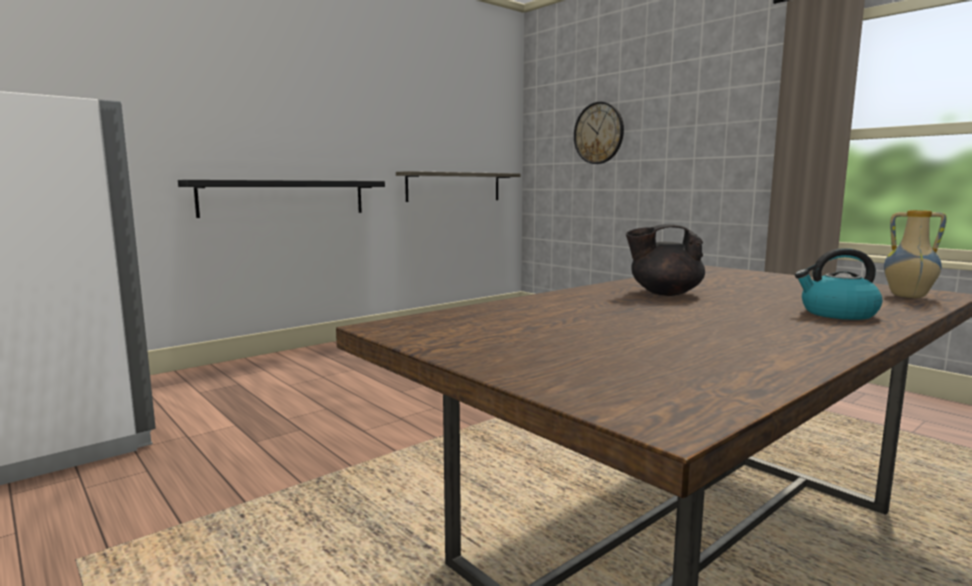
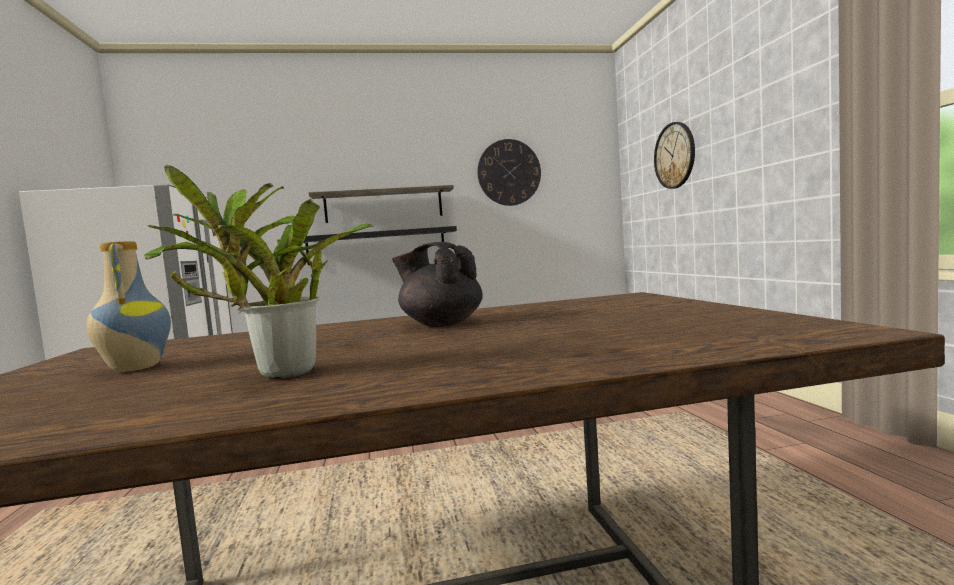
camera: 30 degrees right, 5 degrees down
(428, 125) = (509, 172): none -> wall clock
(454, 187) = (540, 226): shelf -> shelf (384, 205)
(733, 333) = (279, 375): none -> potted plant
(837, 314) = (519, 356): kettle -> none
(907, 296) = (756, 334): vase -> vase (134, 368)

